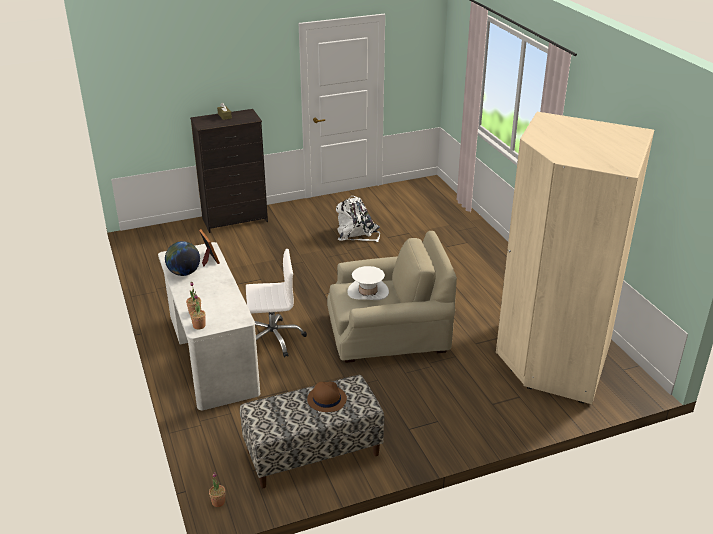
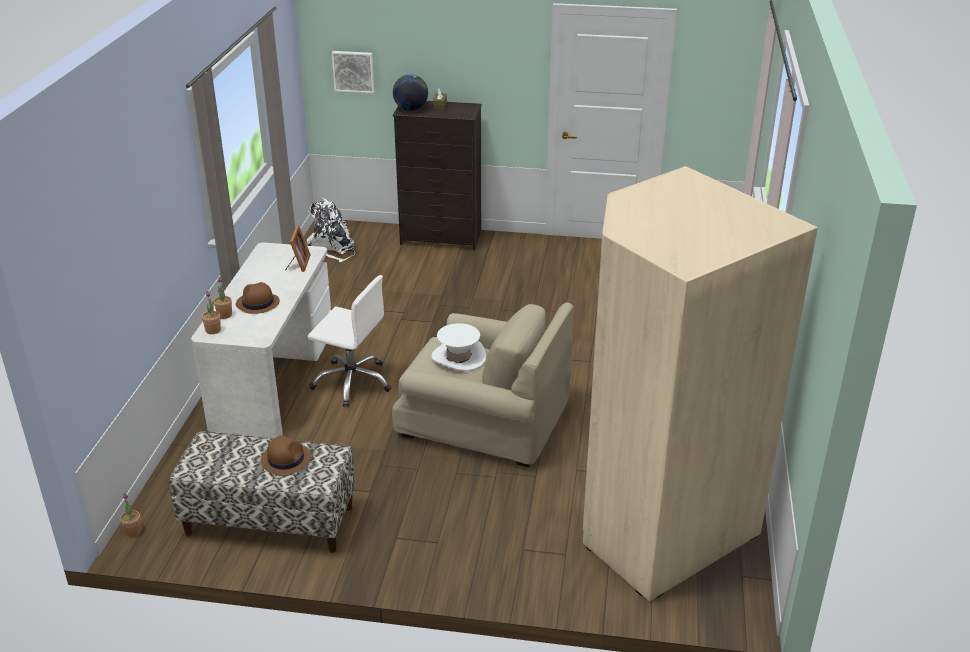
camera: 30 degrees right, 0 degrees up
(146, 102) = (353, 71): none -> picture
(184, 273) = (259, 271): globe -> globe (410, 109)
(210, 296) = (257, 303): none -> brown hat
(357, 234) = (563, 293): white backpack -> white backpack (332, 248)

